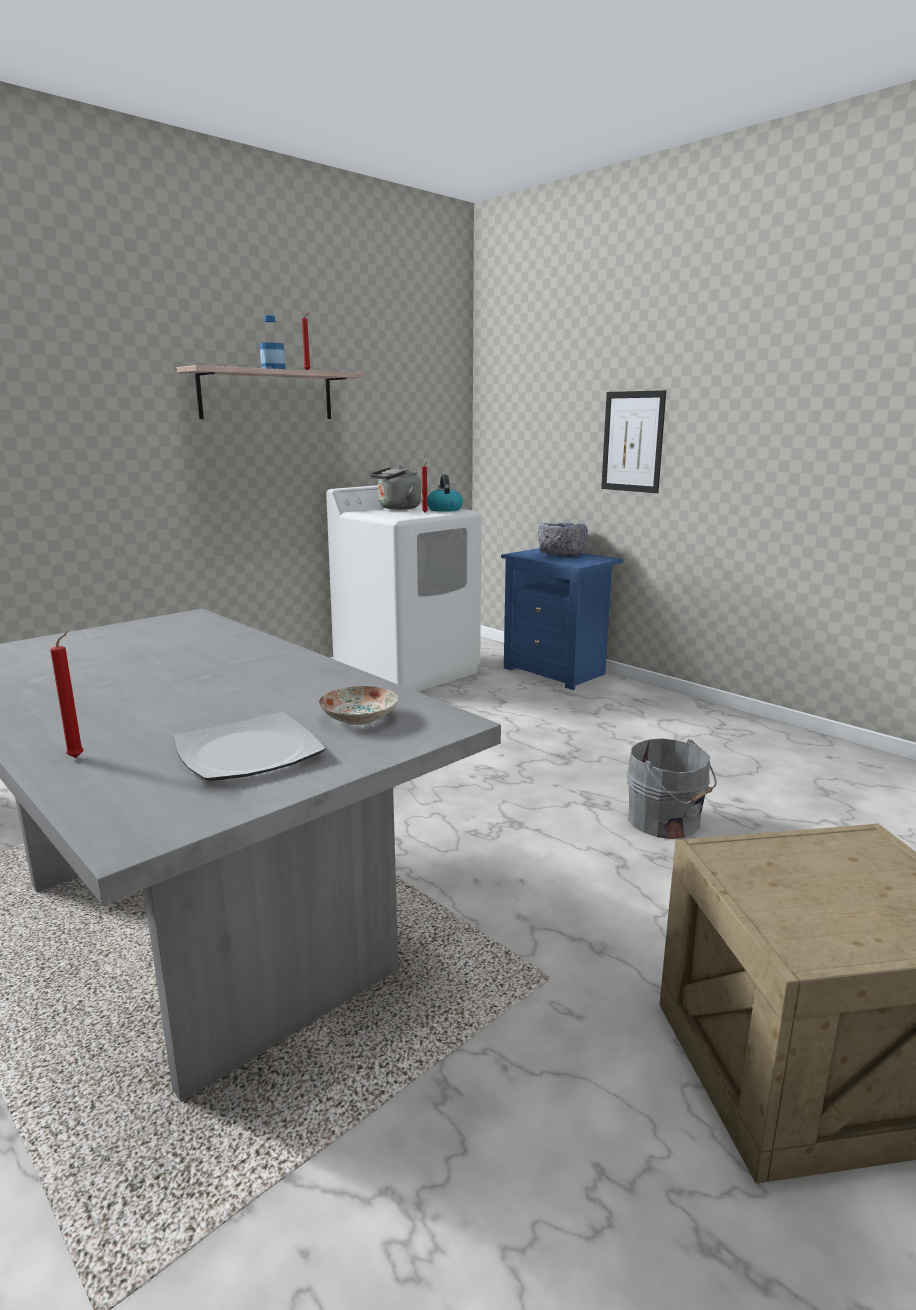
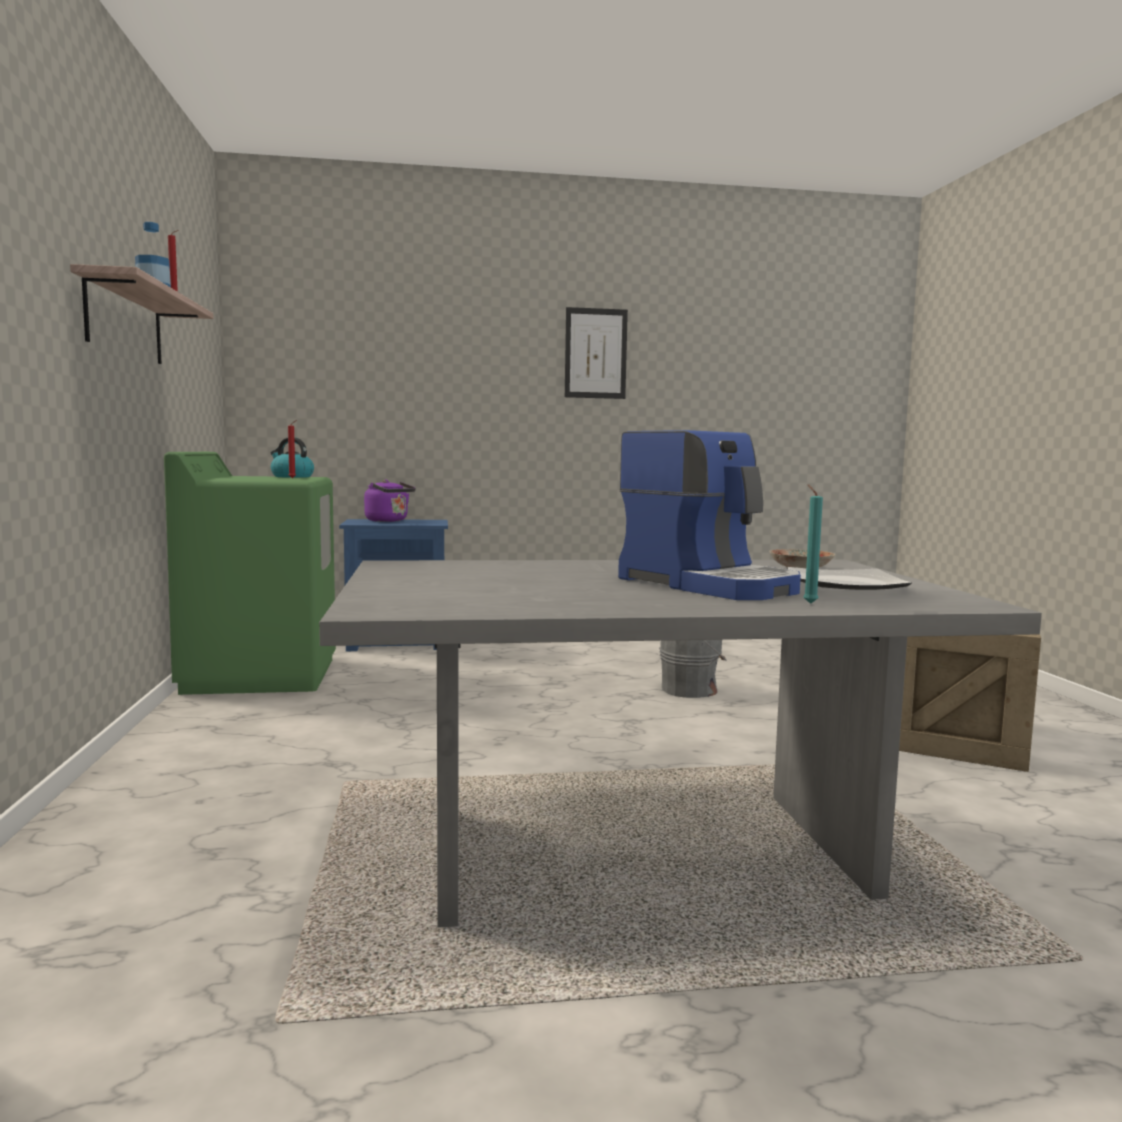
camera: 55 degrees left, 10 degrees down
(78, 756) = (808, 603): red candle -> turquoise candle
(174, 706) = (709, 584): none -> coffee machine
(397, 508) = (245, 476): grey kettle -> none
(408, 671) = (260, 675): white washing machine -> green washing machine
(561, 554) = (389, 521): grey bowl -> purple kettle
(632, 442) = (447, 410): picture -> picture (595, 353)

